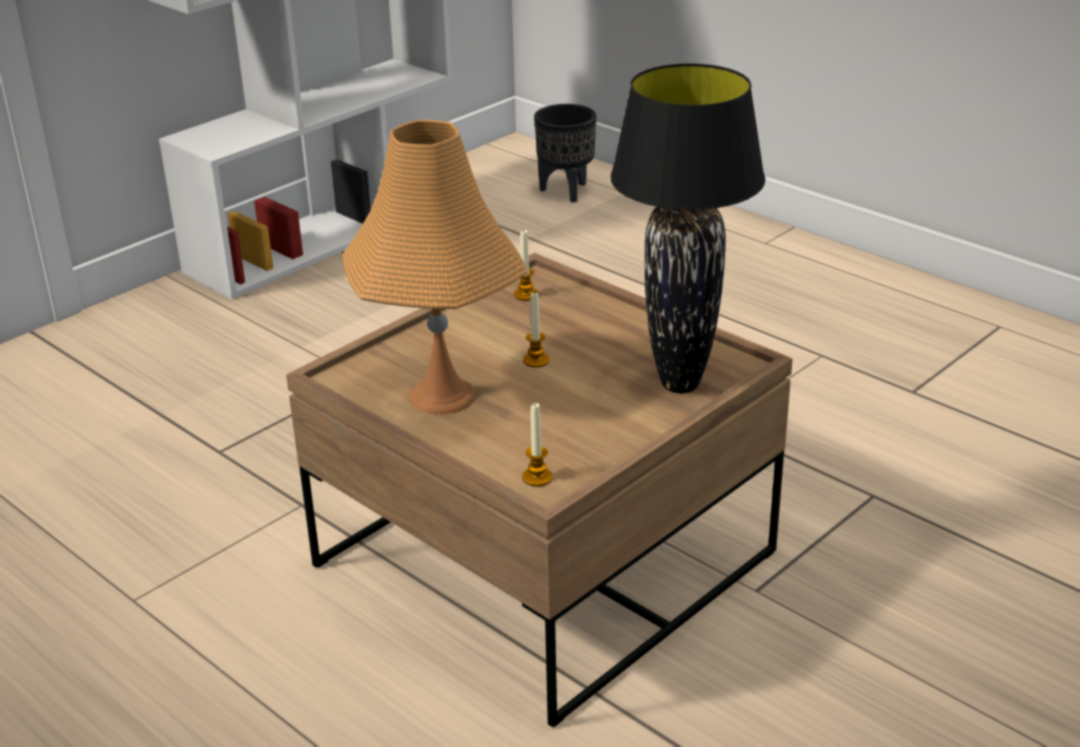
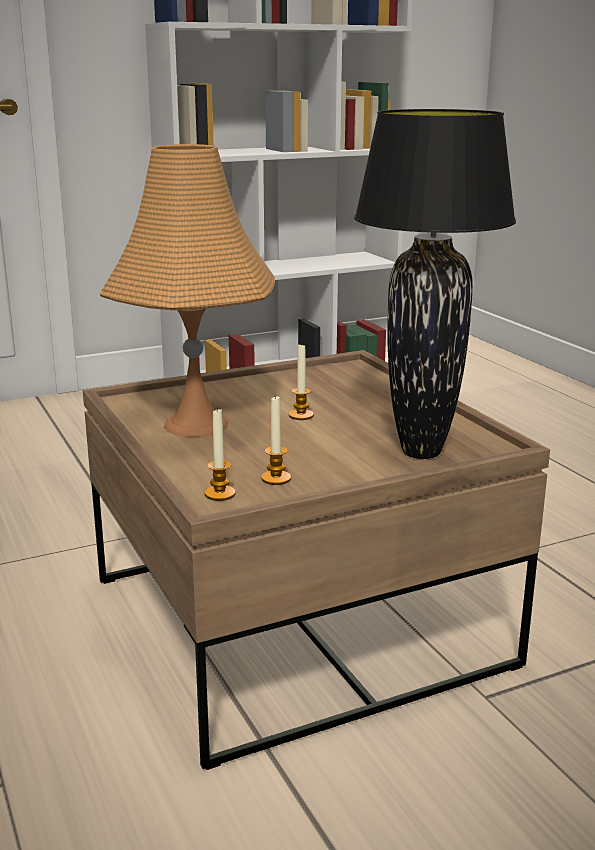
camera: 20 degrees right, 10 degrees down
(526, 294) = (334, 374): candle -> candle (276, 478)
(567, 191) = (486, 373): black planter -> none

